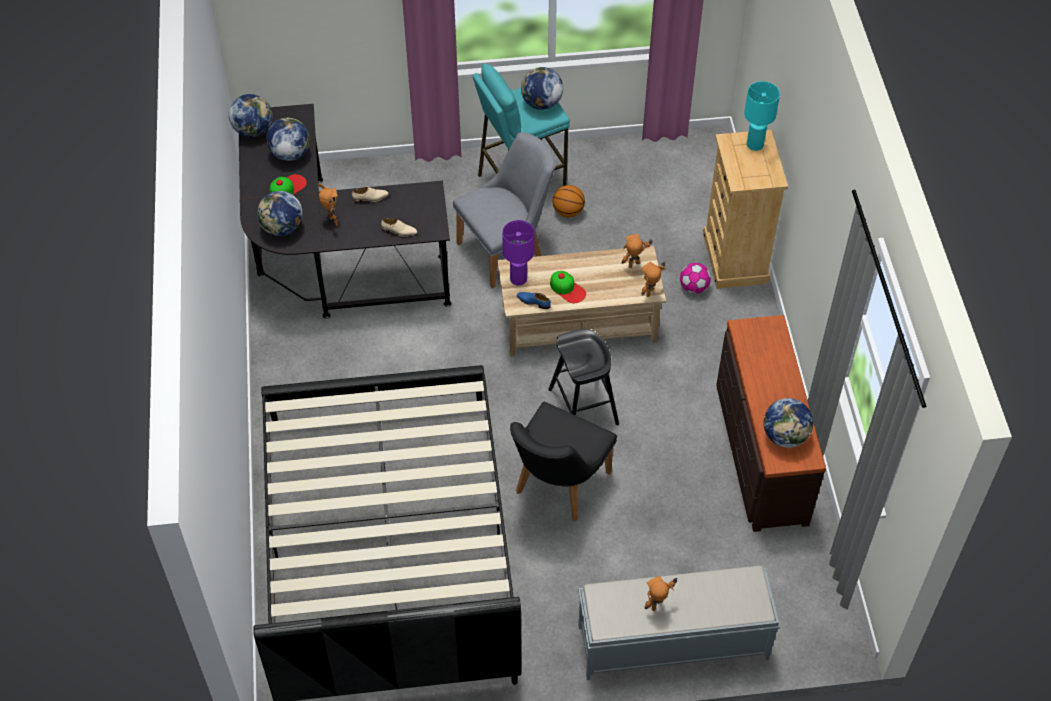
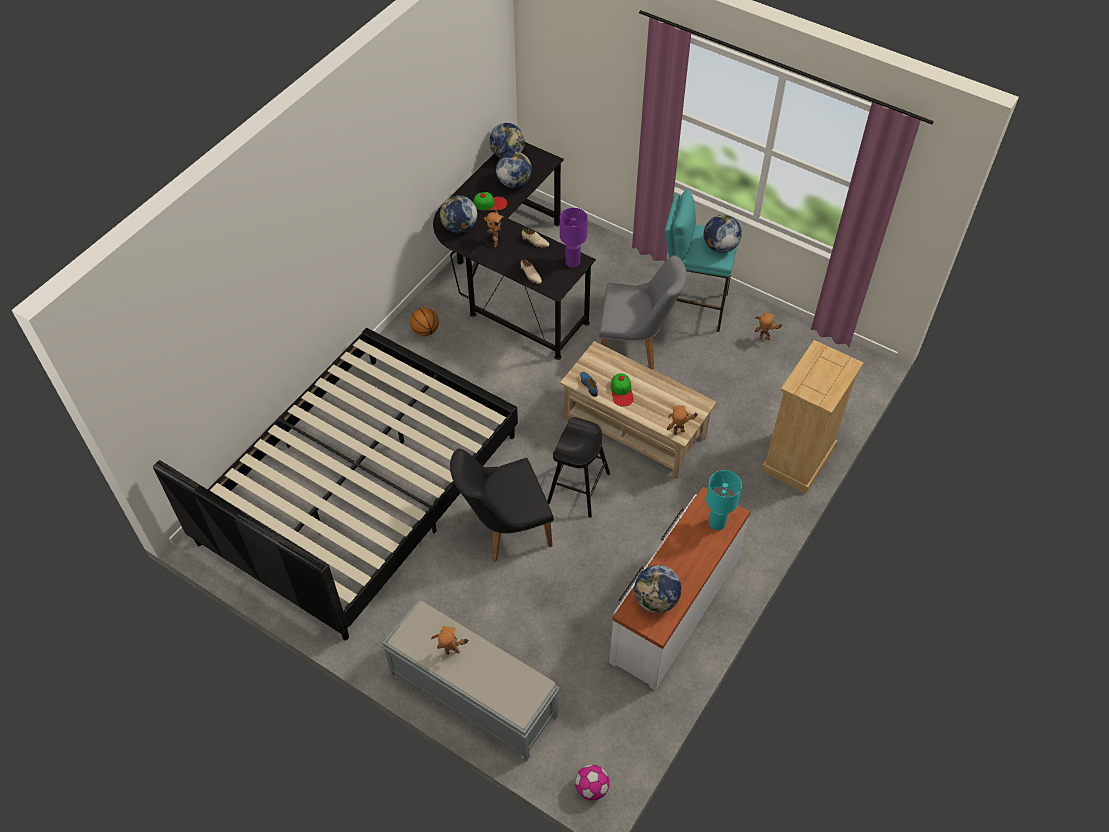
camera: 40 degrees right, 0 degrees up
(518, 279) = (594, 363): purple table lamp -> purple table lamp (572, 262)
(568, 212) = (705, 347): basketball -> basketball (425, 331)
(635, 266) = (687, 407): toy robot -> toy robot (764, 340)
(694, 287) = (744, 459): football -> football (591, 788)
(755, 144) = (838, 366): turquoise table lamp -> turquoise table lamp (717, 523)
(759, 452) = (673, 609): brown dresser -> white dresser

